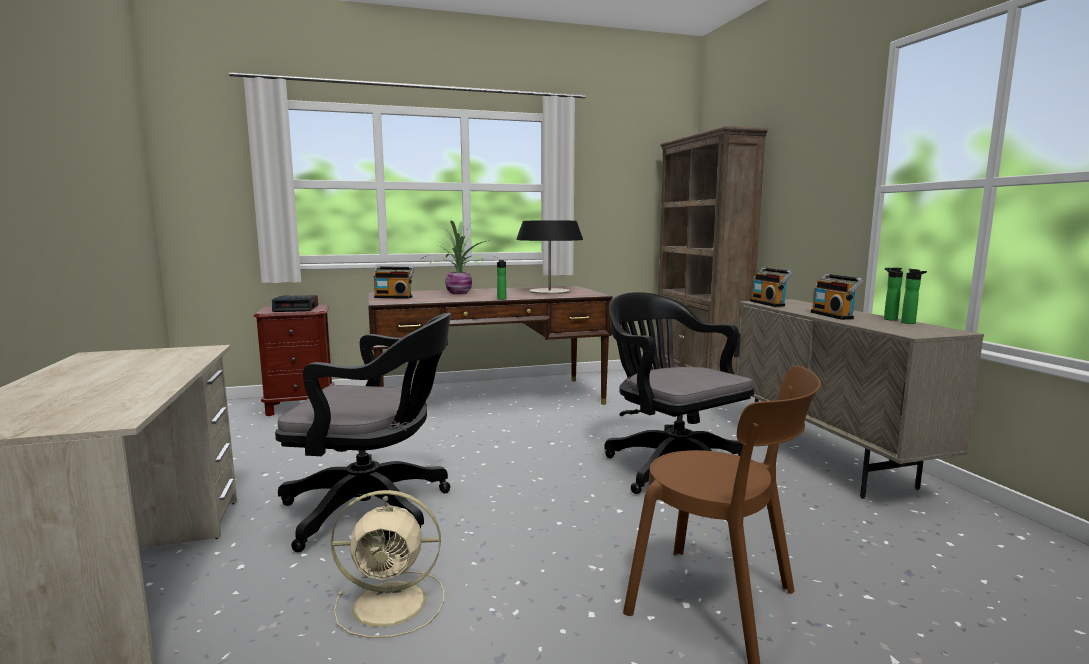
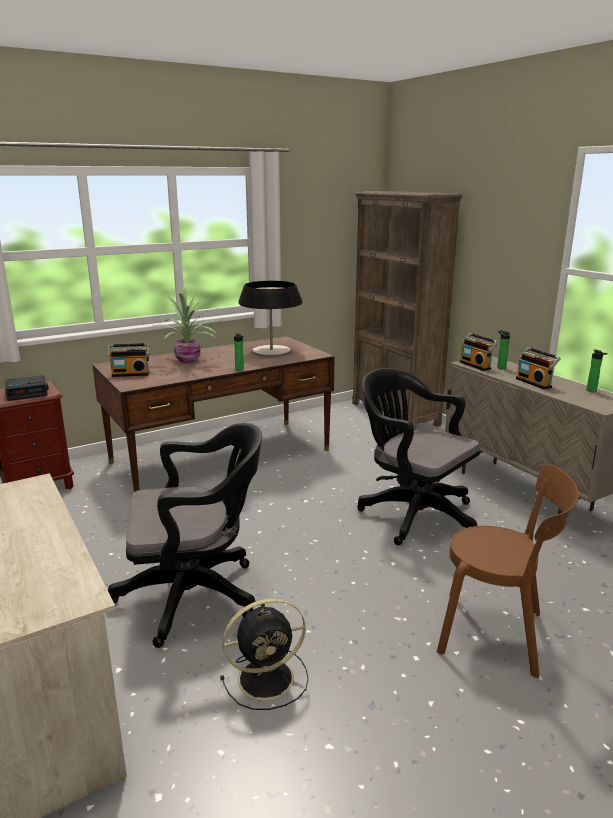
camera: 15 degrees left, 10 degrees up
(393, 603) = (268, 678): beige fan -> black fan
(889, 319) = (575, 385): bottle -> bottle (500, 367)

